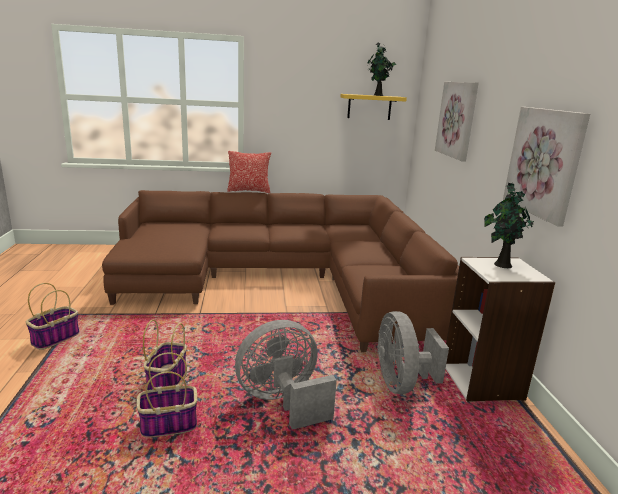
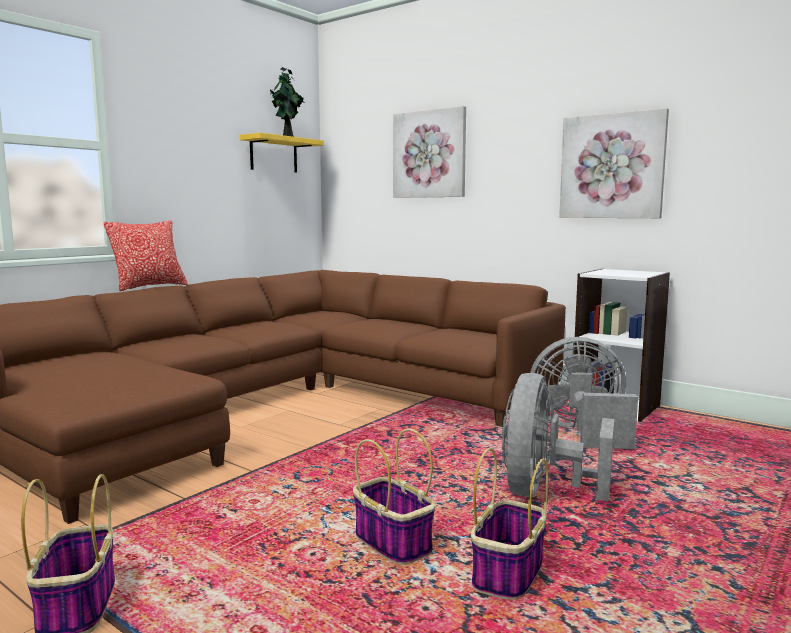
camera: 45 degrees left, 10 degrees down
(401, 383) = (580, 432): grey fan -> grey fan turned 150 degrees clockwise
(501, 264) = (613, 272): potted plant -> none

